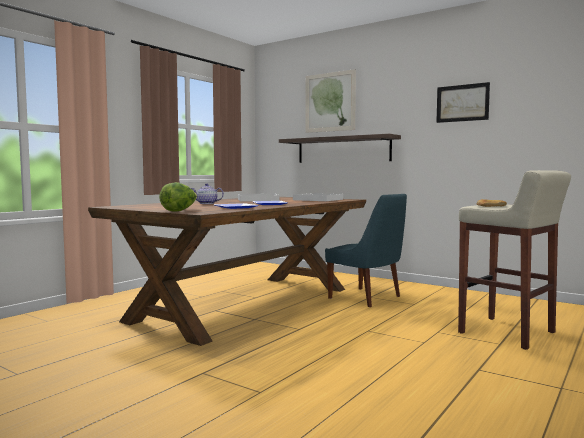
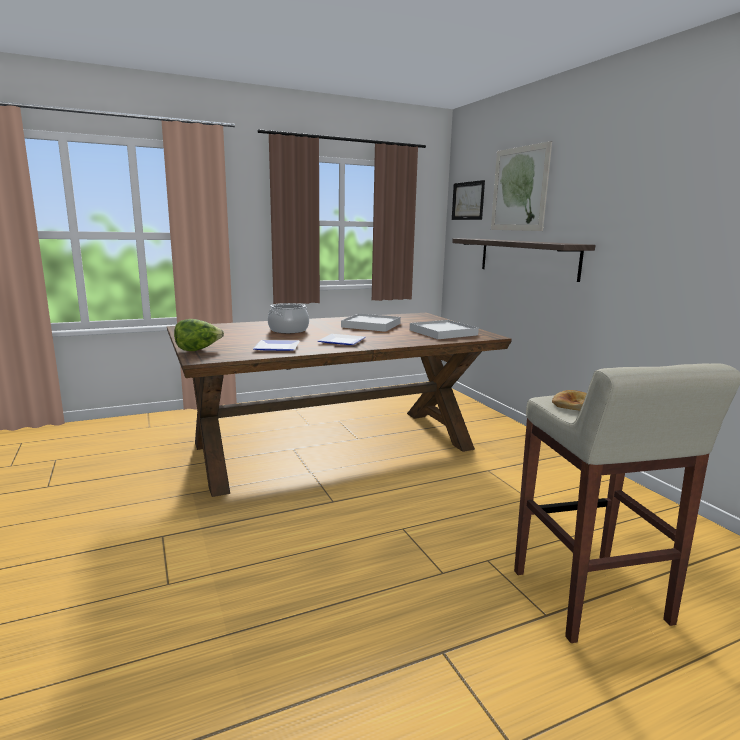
camera: 30 degrees right, 10 degrees up
(207, 203) = (288, 330): teapot -> cooking pot
(367, 298) = (481, 471): blue chair -> none
(462, 103) = (686, 199): picture -> picture (468, 201)

